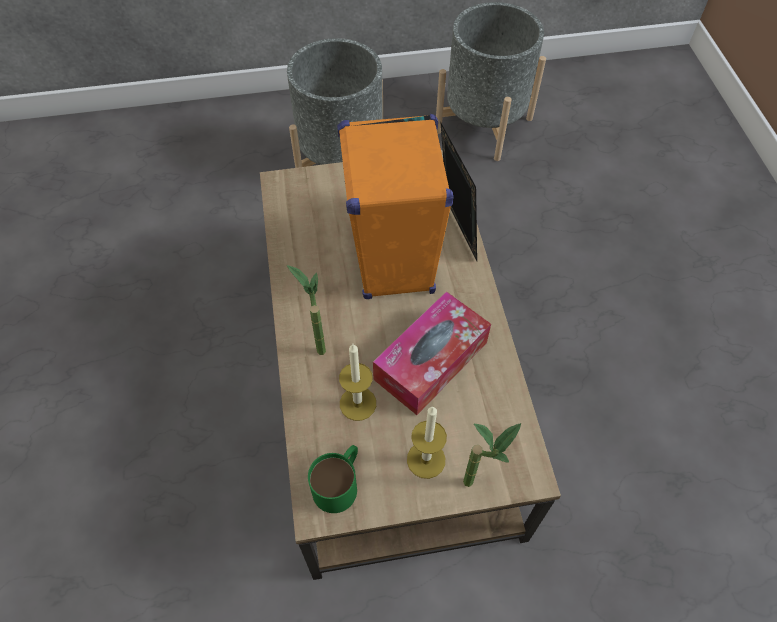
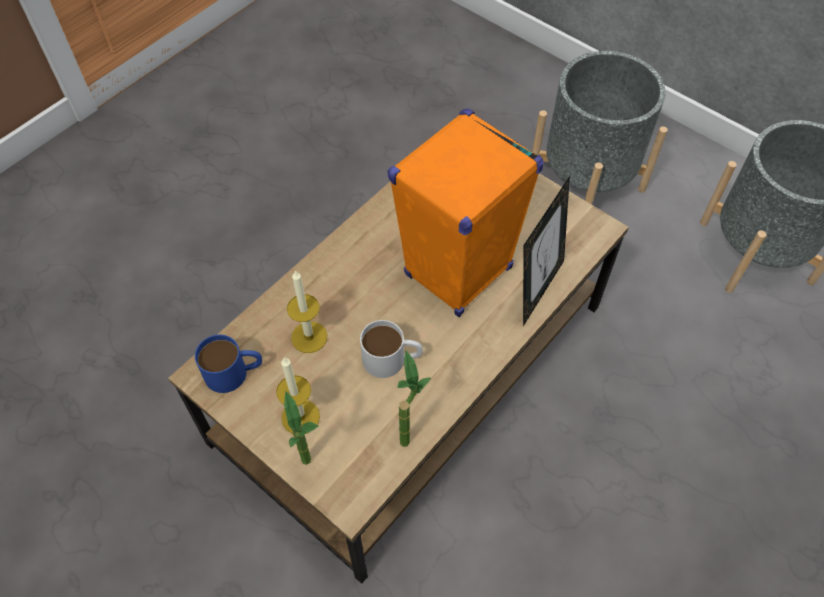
camera: 50 degrees right, 0 degrees up
(316, 344) = (336, 273): potted plant -> potted plant (407, 433)
(340, 482) = (234, 372): green mug -> blue mug
(431, 361) = (392, 359): tissue box -> white mug

